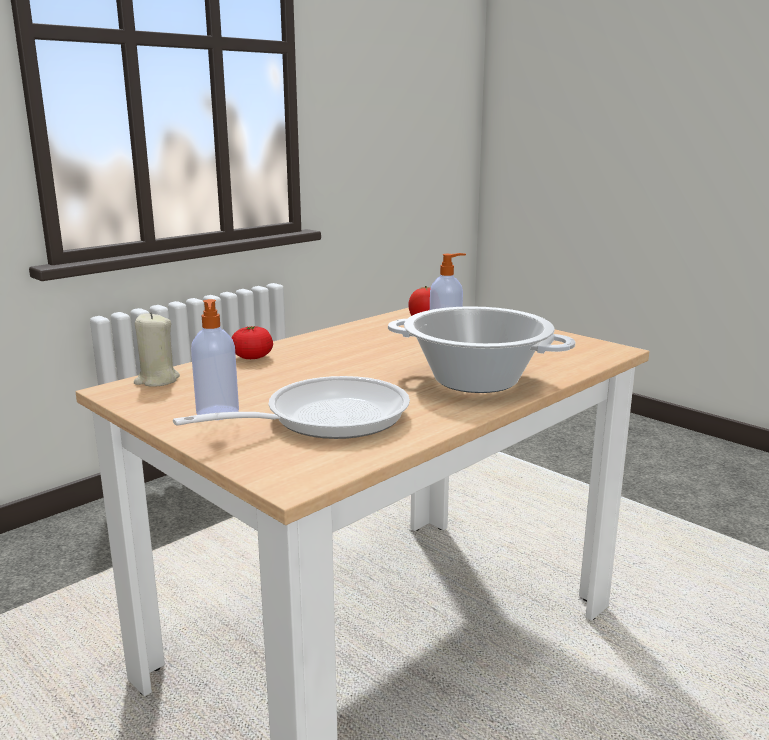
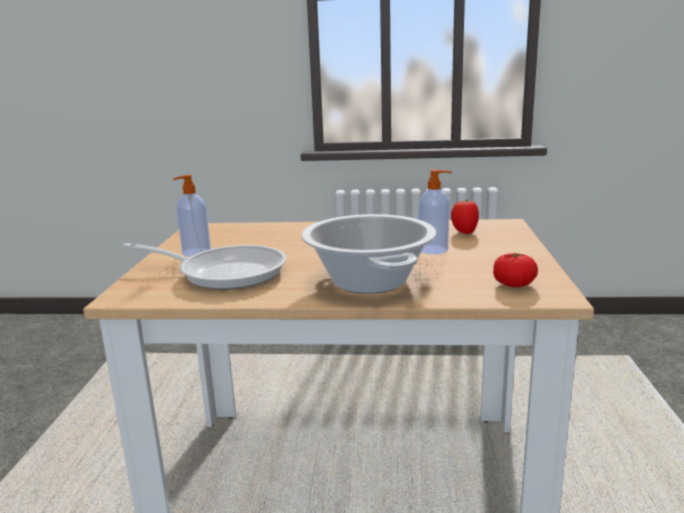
camera: 50 degrees right, 0 degrees up
(157, 380) = (224, 227): beige candle -> none
(252, 357) = (297, 227): tomato -> tomato (514, 284)

